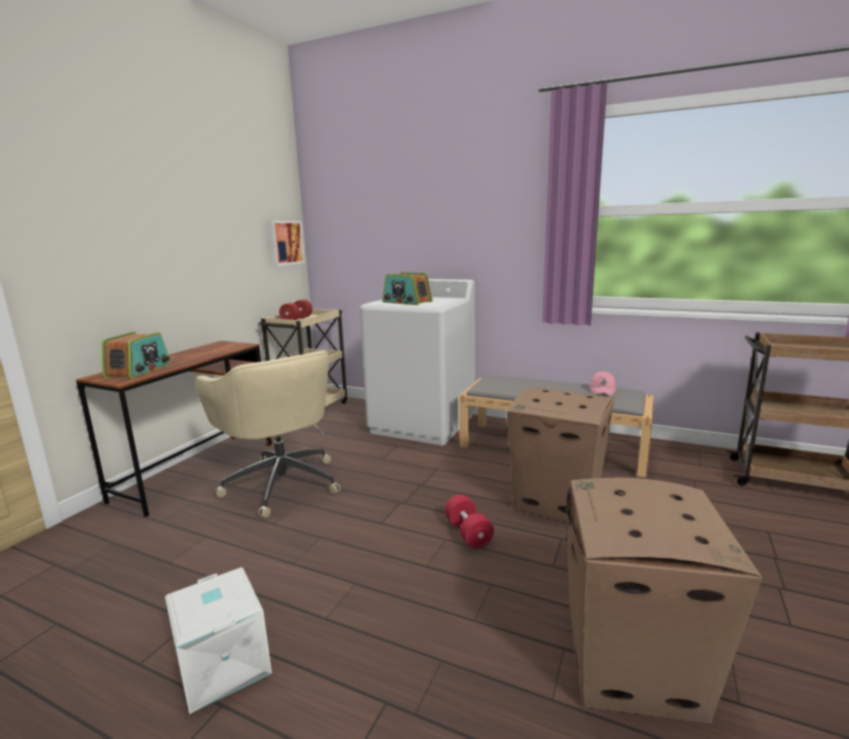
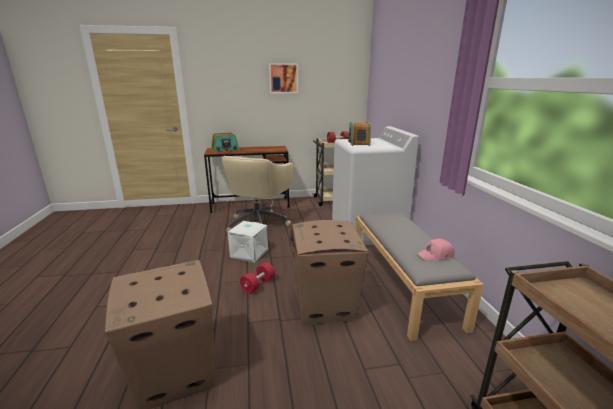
camera: 55 degrees right, 5 degrees up
(221, 665) = (136, 263): white storage box -> white storage box (249, 253)
(285, 242) = (348, 93): picture -> picture (283, 78)

